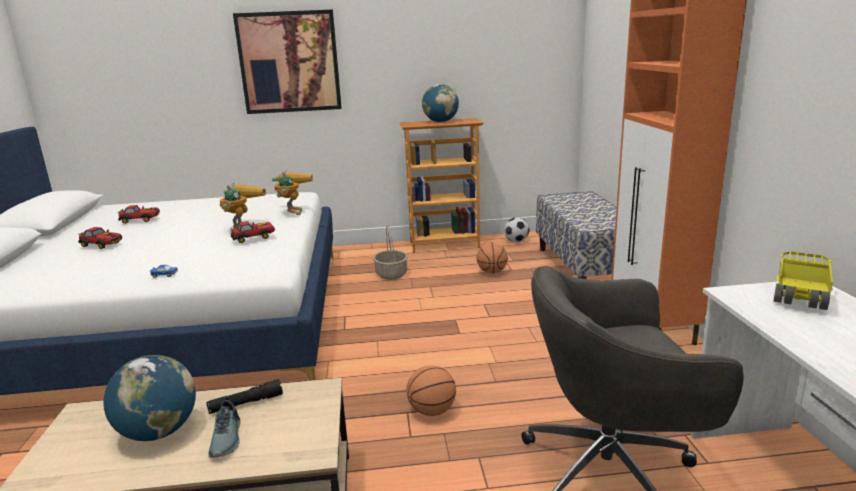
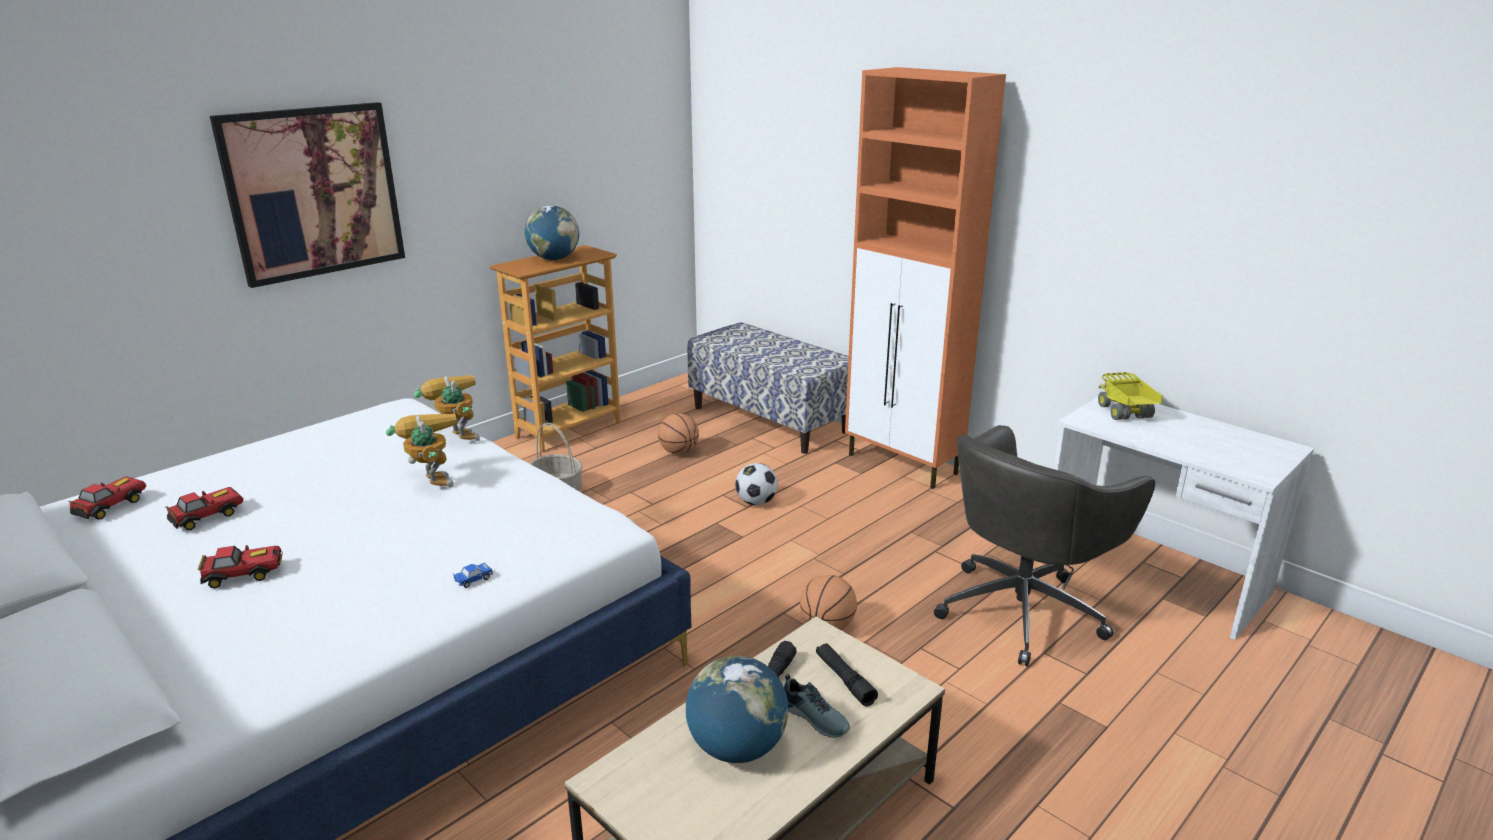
camera: 40 degrees left, 5 degrees up
(254, 238) = (494, 490): toy car -> toy car (112, 506)
(285, 425) = (844, 680): none -> black flashlight
(516, 241) = (653, 403): football -> football (756, 502)

